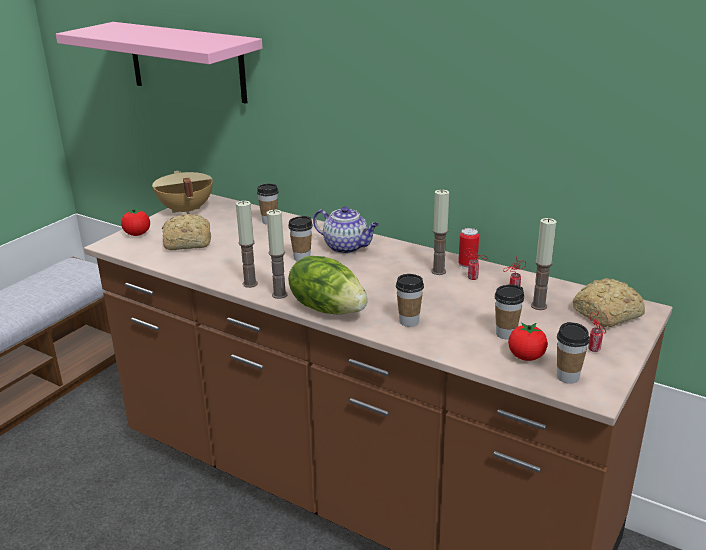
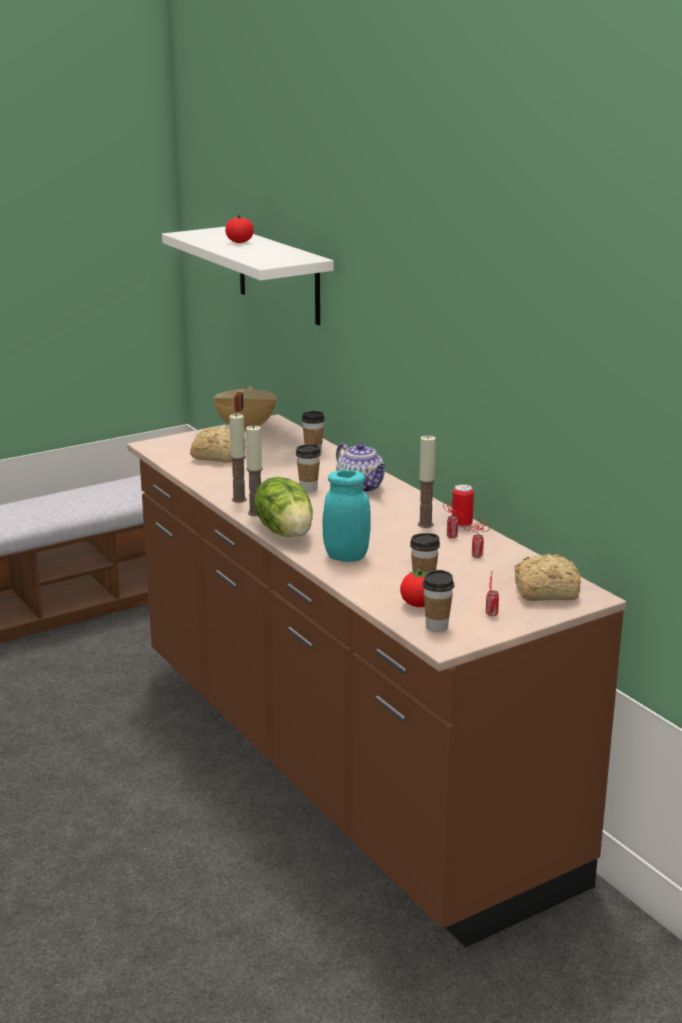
camera: 25 degrees right, 5 degrees down
(137, 234) = (182, 441): tomato -> tomato (239, 242)
(186, 62) = (278, 275): pink shelf -> white shelf
(409, 321) = (346, 557): cup -> turquoise jar
(538, 306) = (486, 571): candle -> none

